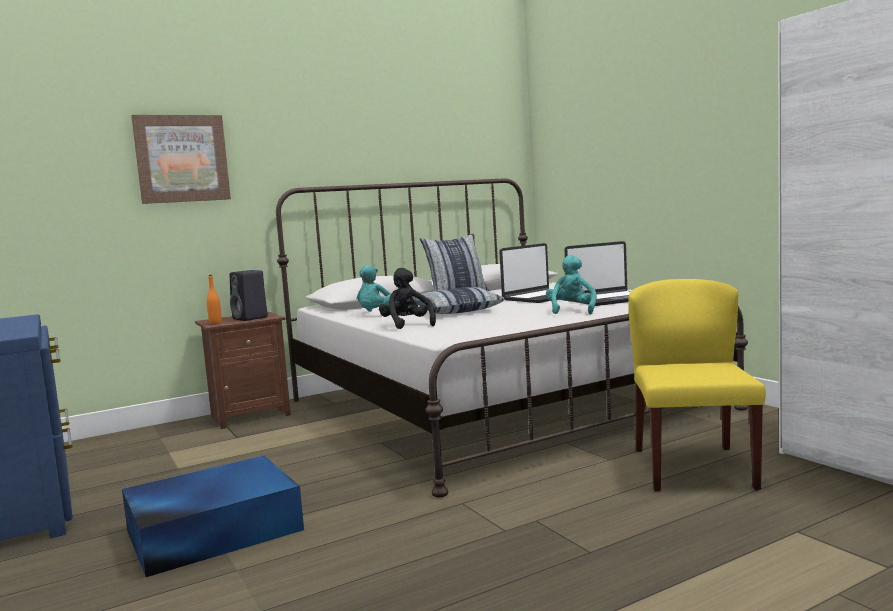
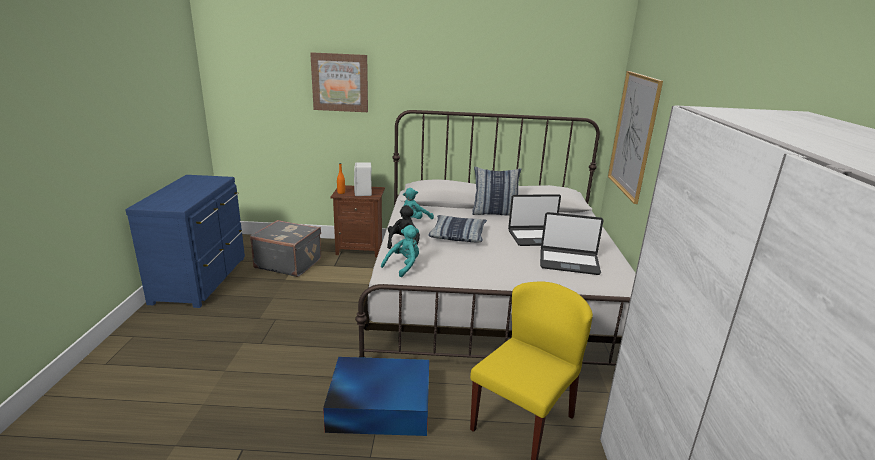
camera: 30 degrees right, 15 degrees up
(155, 454) = (289, 263): none -> grey suitcase
(211, 531) = (246, 336): blue storage box -> blue storage box (378, 405)
(251, 318) = (363, 193): black speaker -> white speaker
(571, 311) = (515, 269): turquoise plush toy -> turquoise plush toy (403, 266)
(575, 179) = (633, 135): none -> picture

